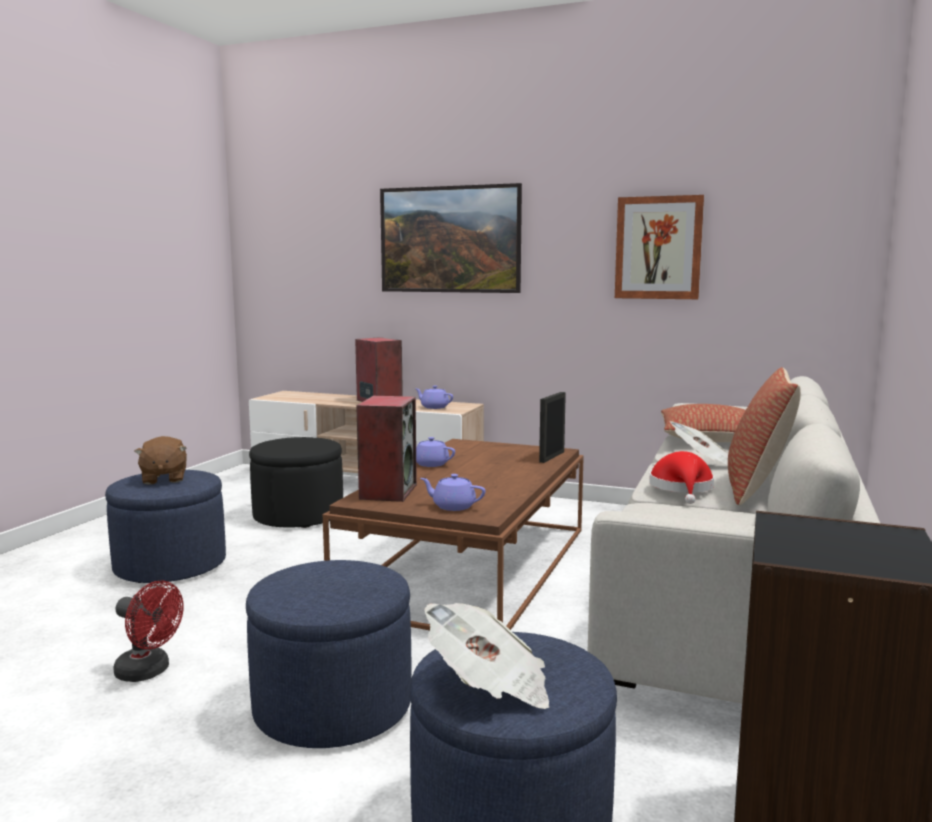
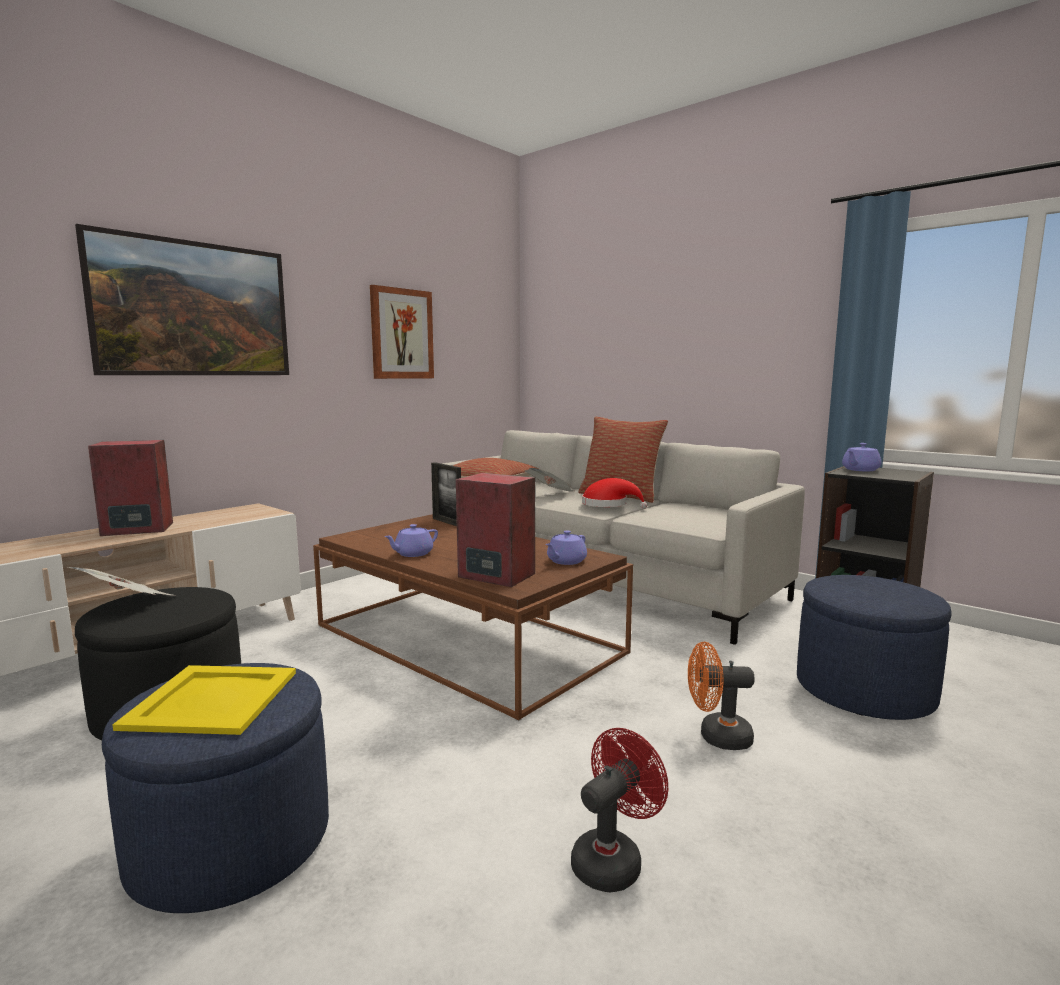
camera: 70 degrees left, 0 degrees up
(163, 479) = (212, 699): brown plush toy -> yellow tray
(333, 706) = (717, 737): blue ottoman -> orange fan
(434, 407) = (234, 516): purple teapot -> purple teapot (860, 470)
(490, 686) = (898, 597): newspaper -> newspaper (126, 604)

